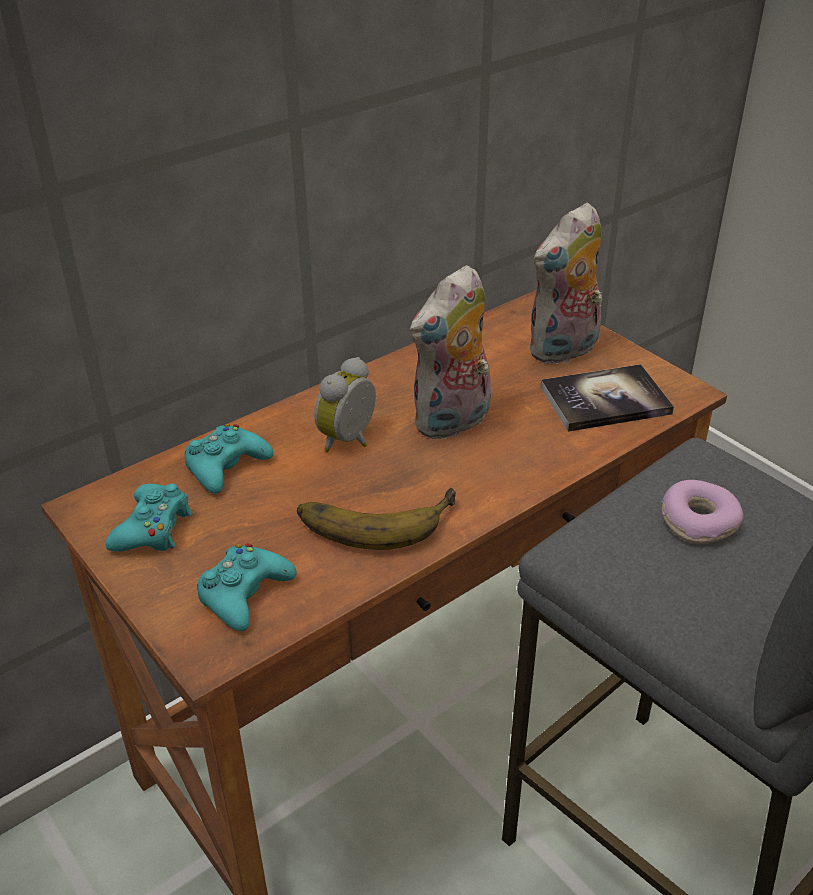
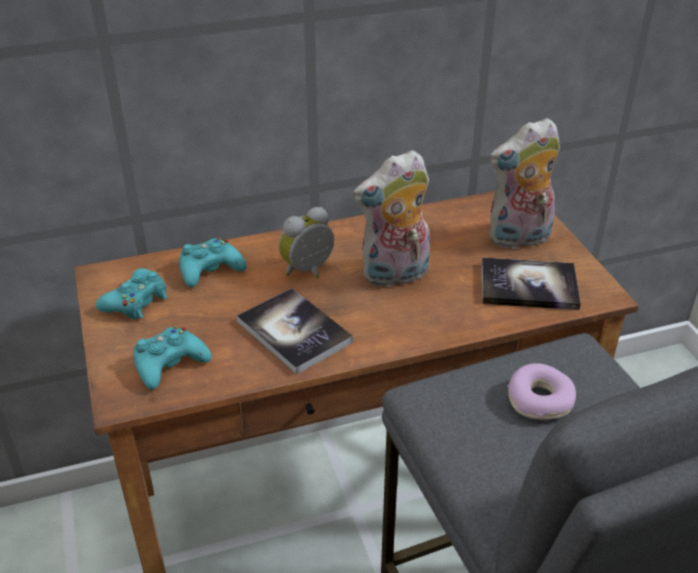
camera: 20 degrees right, 0 degrees up
(375, 516) = (294, 332): banana -> book

